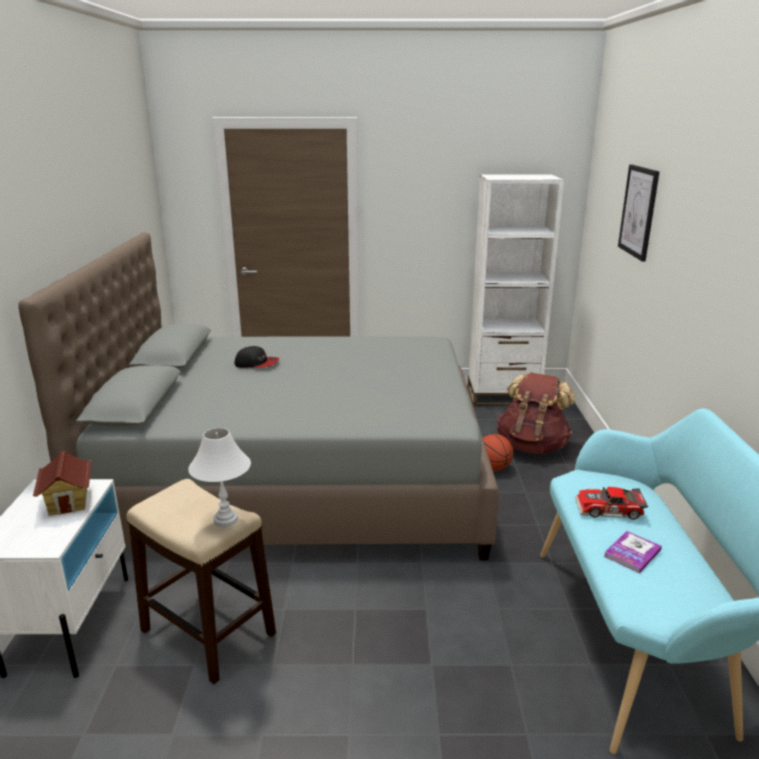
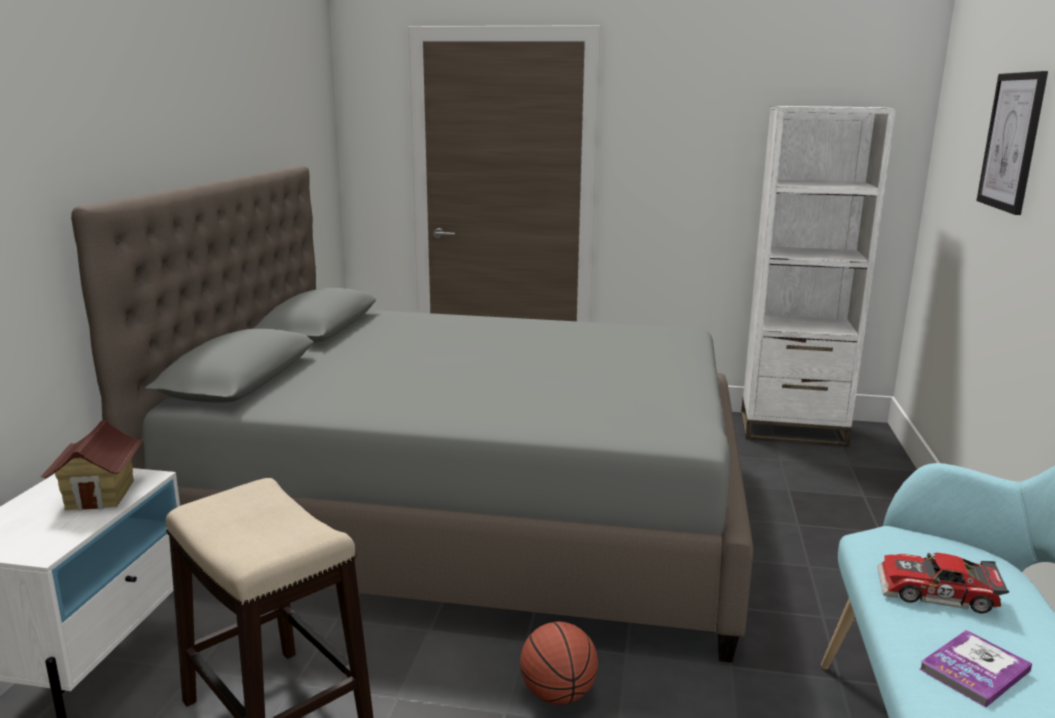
camera: 10 degrees right, 5 degrees down
(225, 520) = (296, 538): white table lamp -> none
(257, 364) = (424, 343): cap -> none
(493, 468) = (762, 526): basketball -> basketball (557, 694)
(532, 446) = (828, 501): brown backpack -> none

